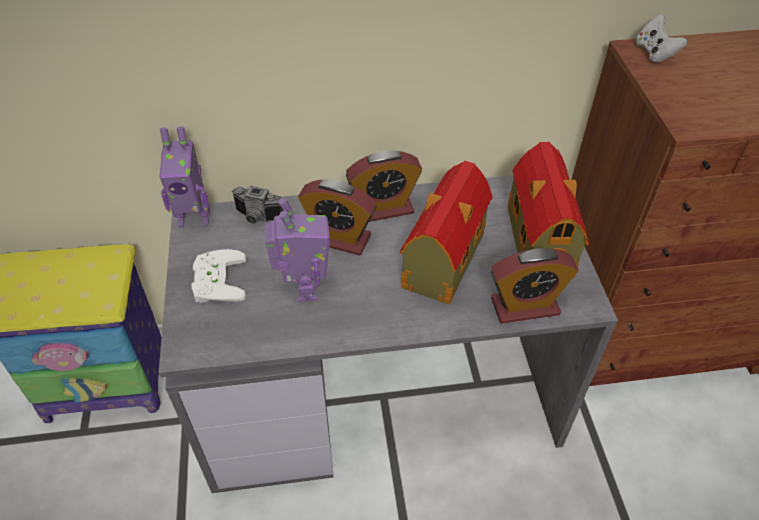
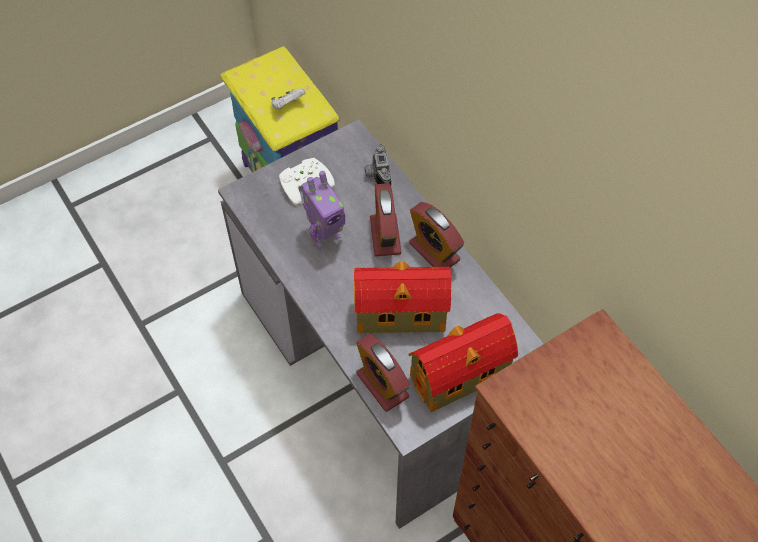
camera: 65 degrees right, 10 degrees up
(194, 218) = (355, 137): toy robot -> none
(654, 53) = (602, 347): white game controller -> white game controller (287, 105)

